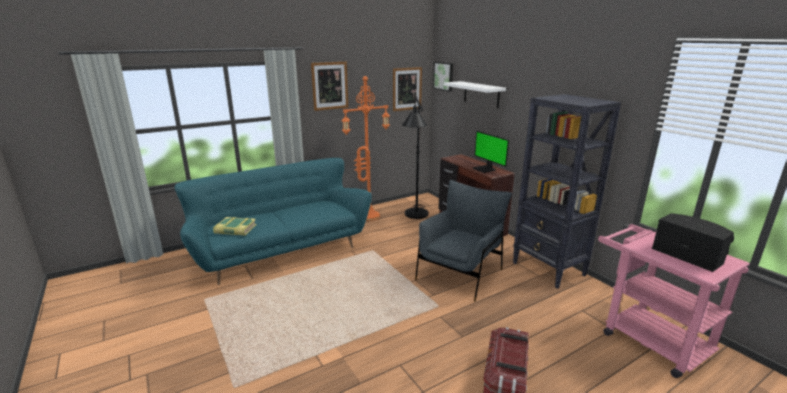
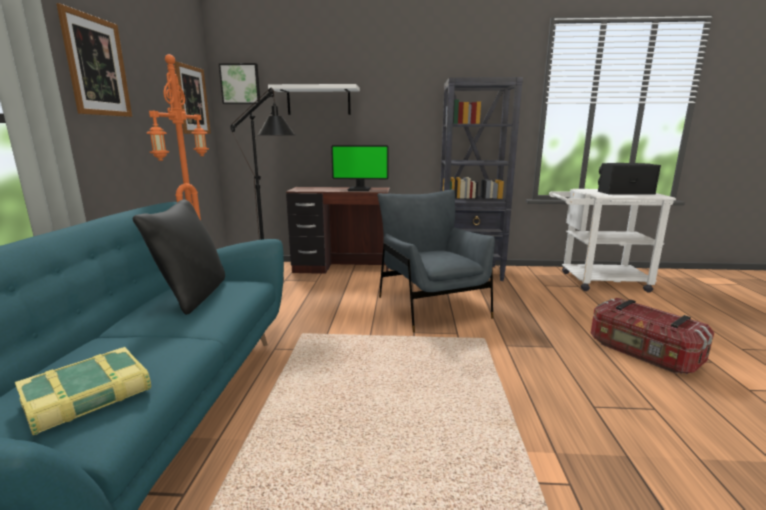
camera: 55 degrees left, 5 degrees down
(316, 208) = (192, 295): none -> black pillow
(647, 338) = (596, 281): pink cart -> white cart

